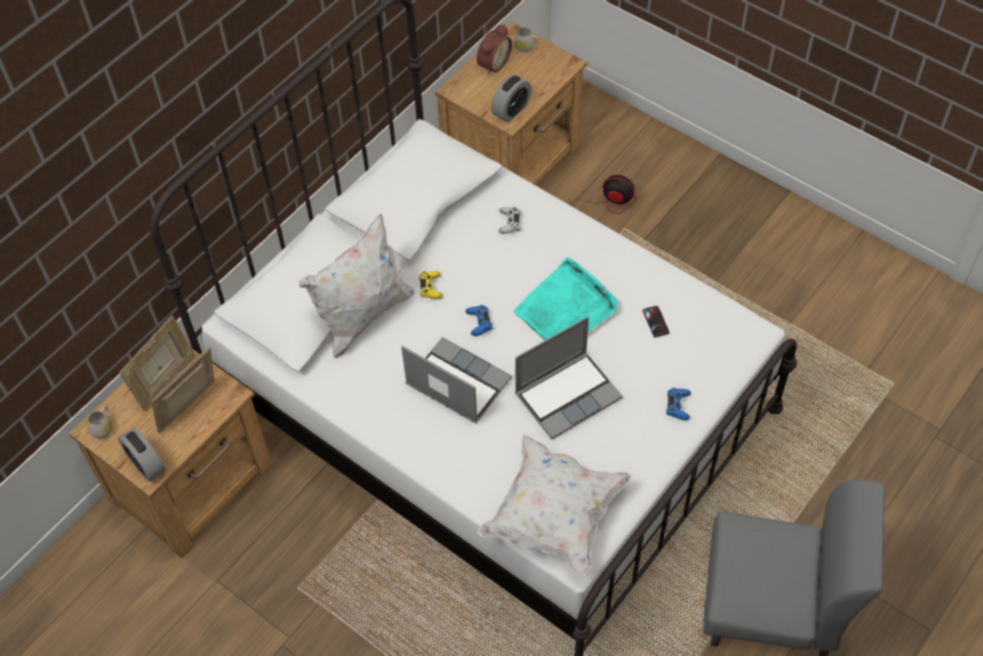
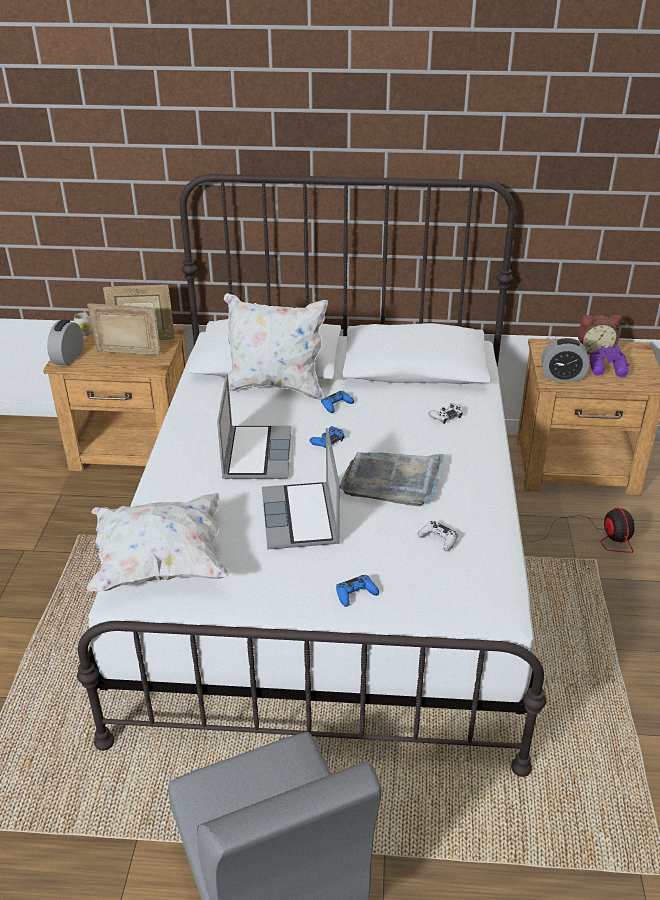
camera: 55 degrees right, 20 degrees down
(430, 287) = (336, 405): yellow game controller -> blue game controller
(526, 47) = (635, 358): white mug -> none
(527, 75) = (608, 370): none -> purple binoculars
(566, 308) = (393, 480): turquoise tray -> grey tray
(568, 394) = (301, 518): laptop -> laptop turned 60 degrees clockwise
(656, 321) = (438, 539): phone -> white game controller

